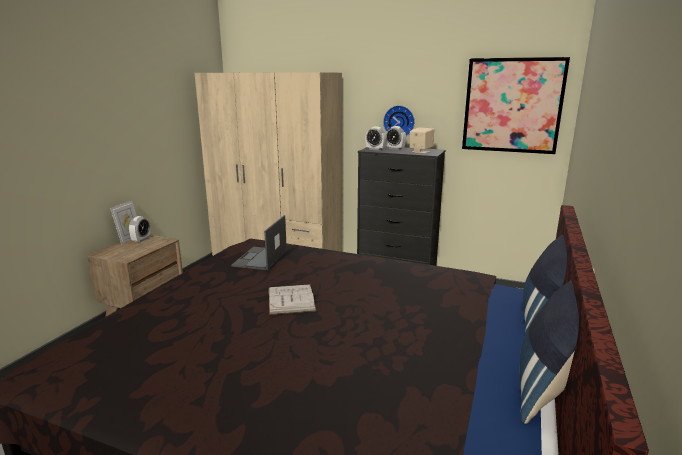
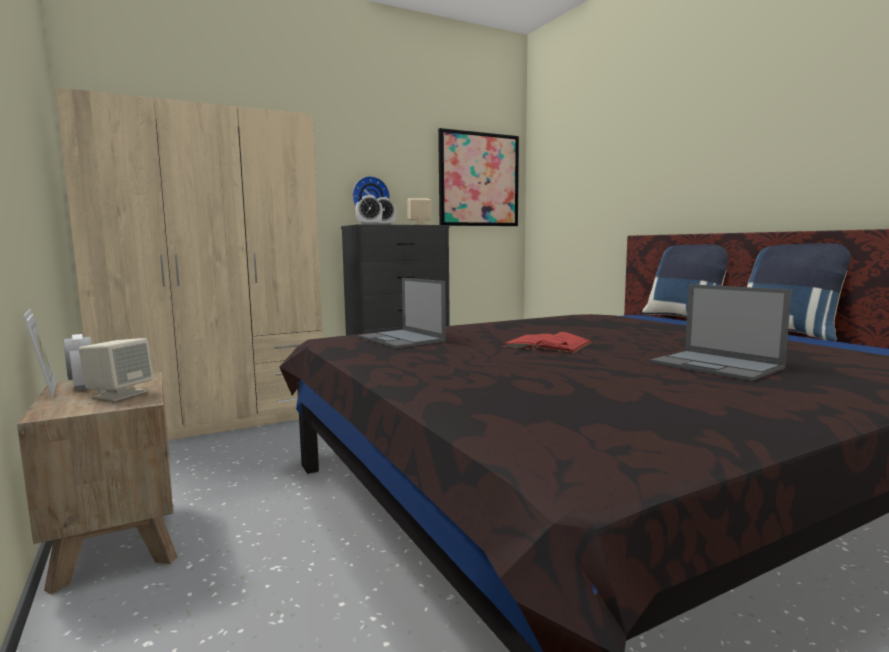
camera: 50 degrees left, 10 degrees down
(134, 250) = (120, 394): none -> beige speaker
(278, 373) = (717, 366): none -> laptop
(291, 299) = (546, 345): white book -> red book

